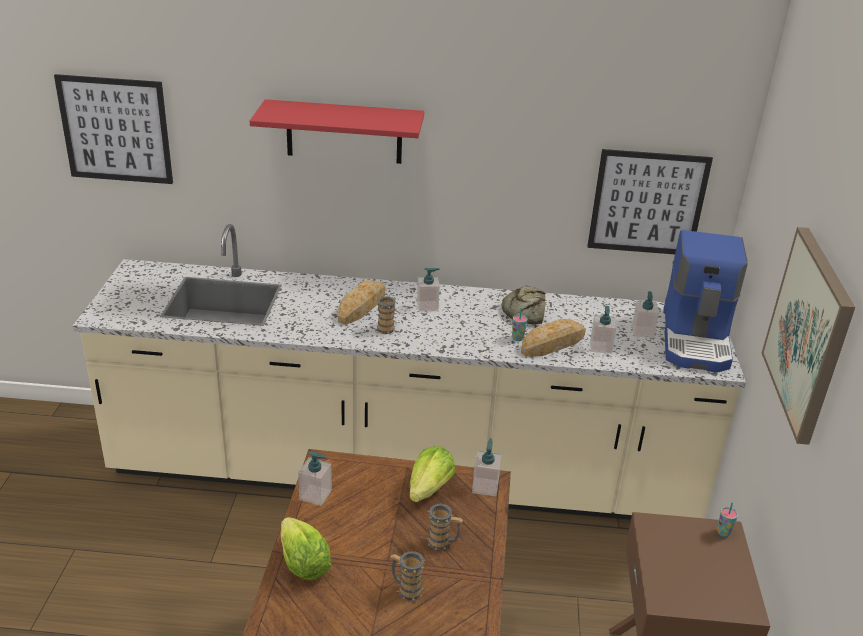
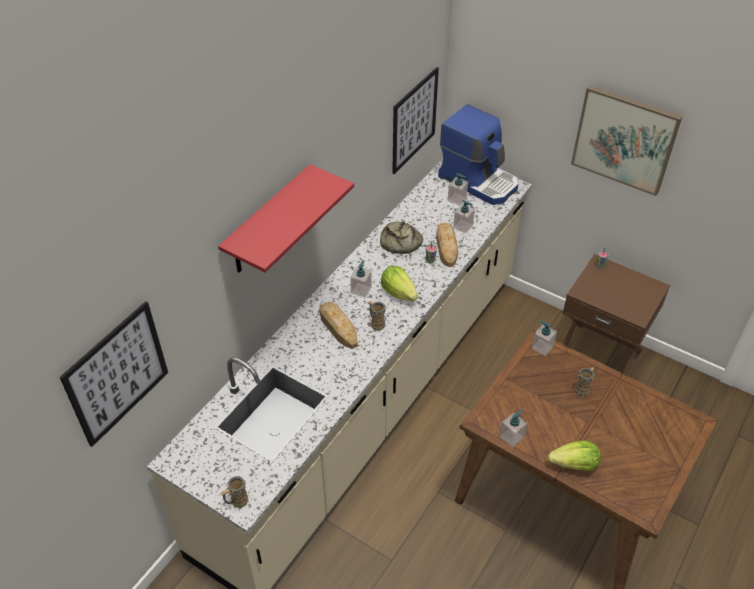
camera: 60 degrees left, 15 degrees up
(406, 589) = (614, 421): mug -> mug (236, 501)
(430, 489) = (532, 375): lettuce -> lettuce (399, 292)

